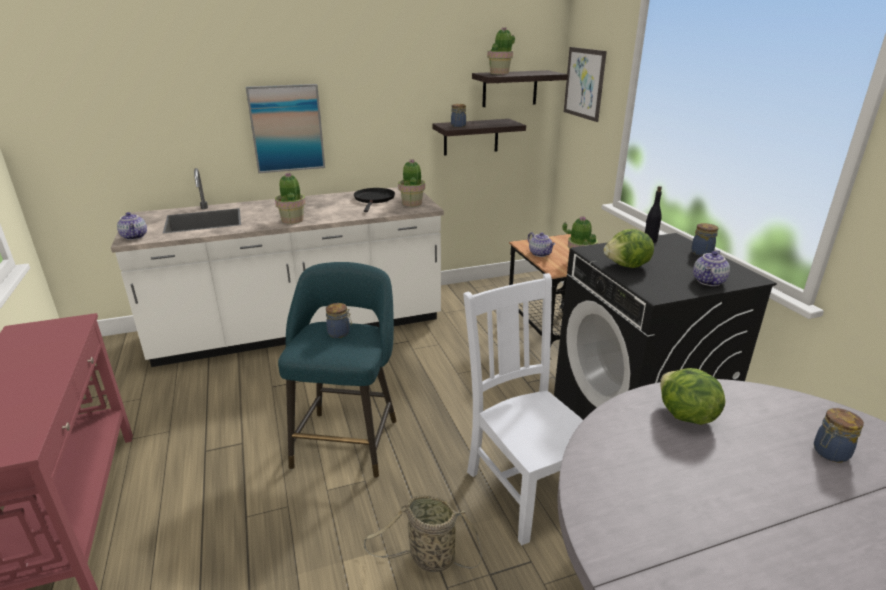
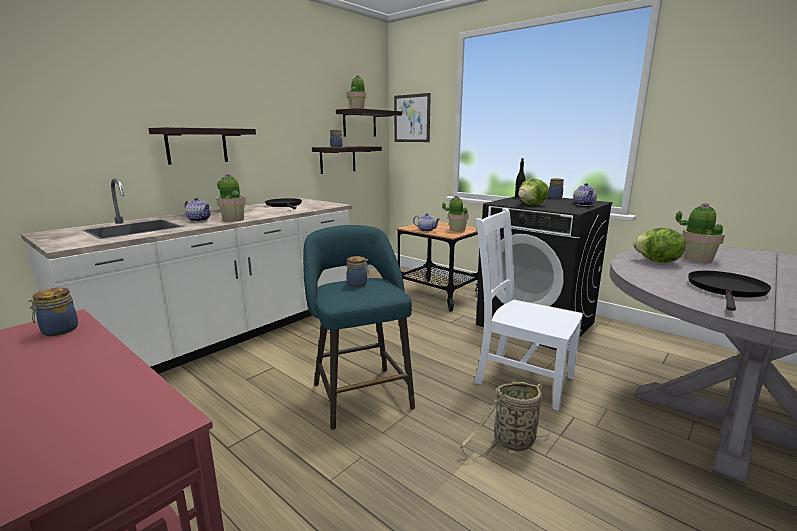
camera: 30 degrees left, 10 degrees down
(135, 237) = (68, 244): teapot -> teapot (199, 220)
(286, 128) = (197, 146): picture -> shelf
(412, 203) = (320, 204): potted plant -> potted plant (697, 259)
(677, 501) = (726, 290): none -> black frying pan
(829, 453) = (736, 260): jar -> jar (58, 331)

